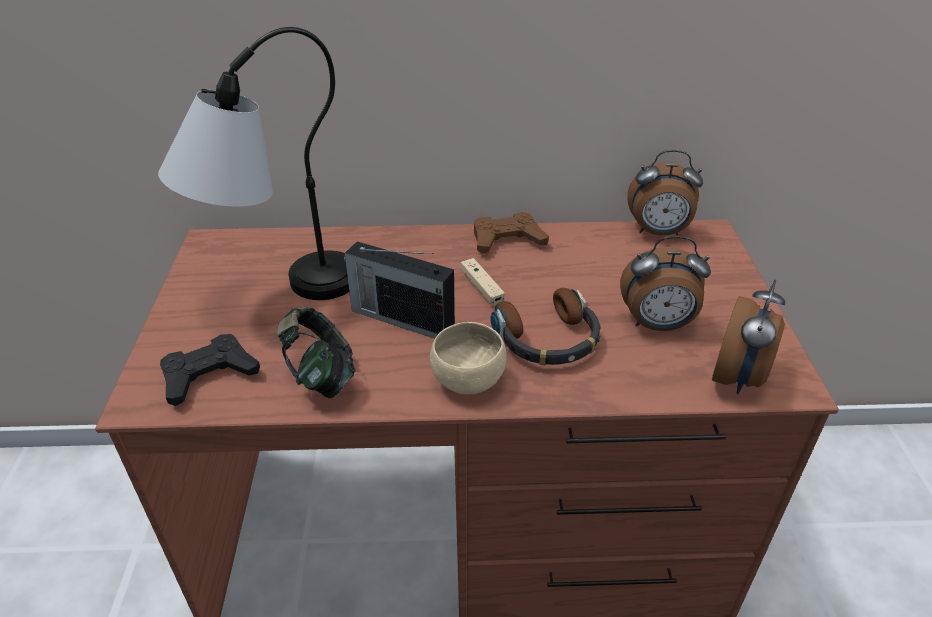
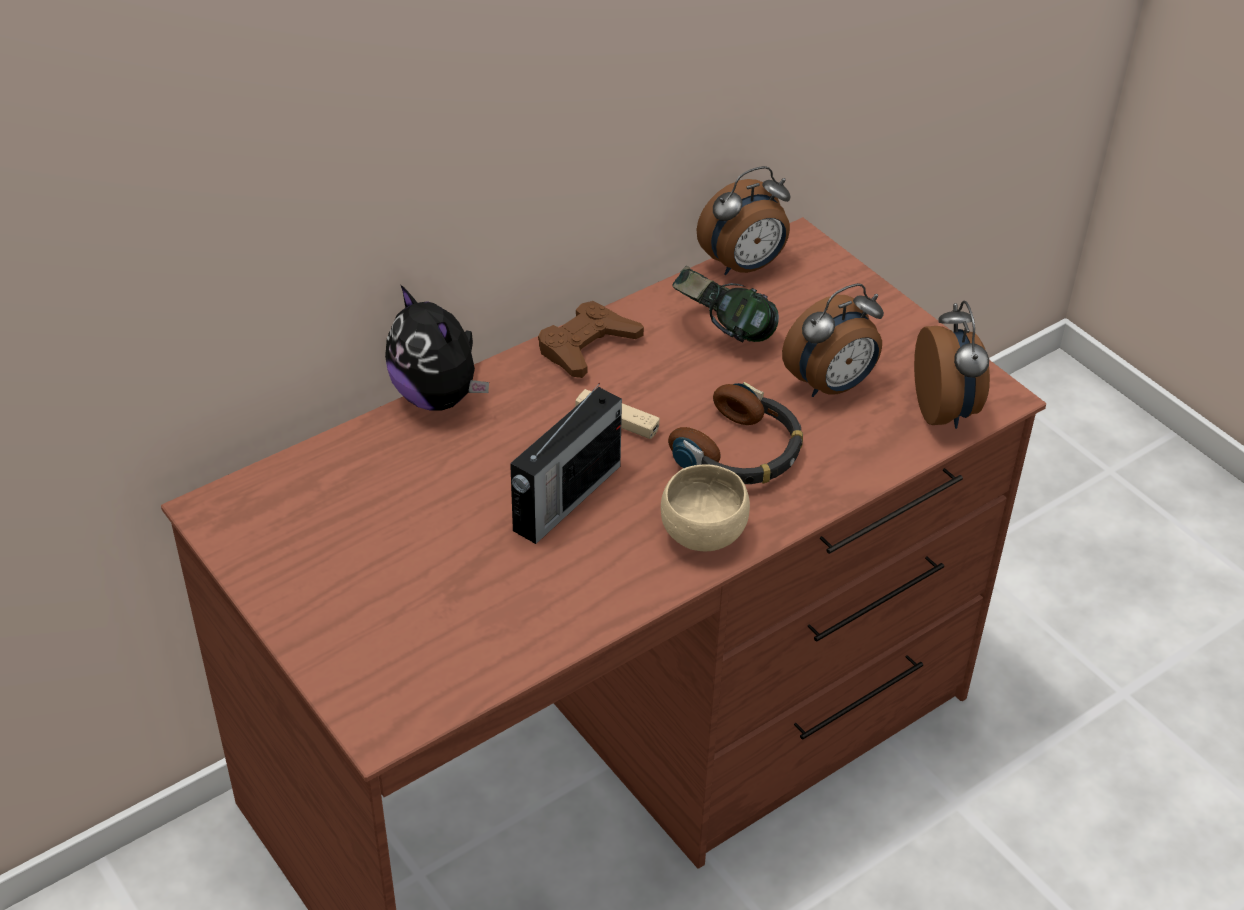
camera: 35 degrees left, 5 degrees up
(208, 375) = (423, 662): black game controller -> none
(278, 293) = (389, 534): table lamp -> none
(321, 376) = (549, 603): headphones -> headphones (722, 332)
(390, 233) = (438, 396): none -> plush toy
(400, 318) = (565, 499): radio -> radio turned 45 degrees counterclockwise

